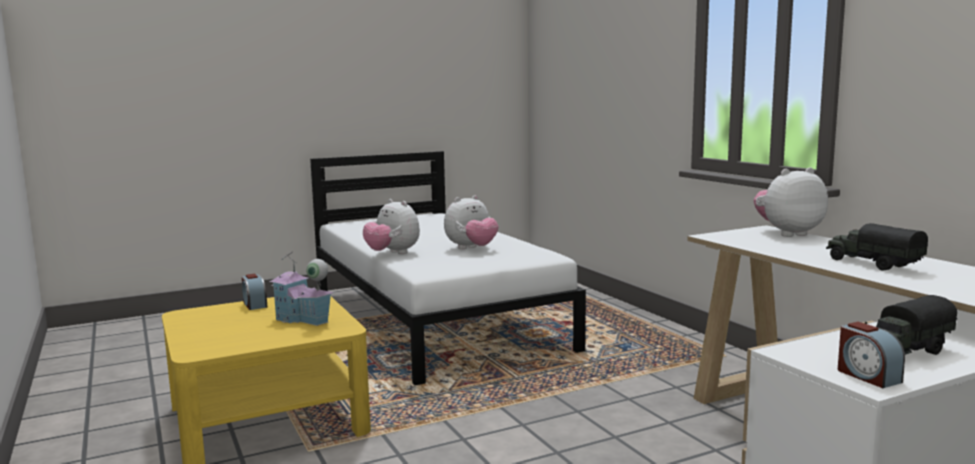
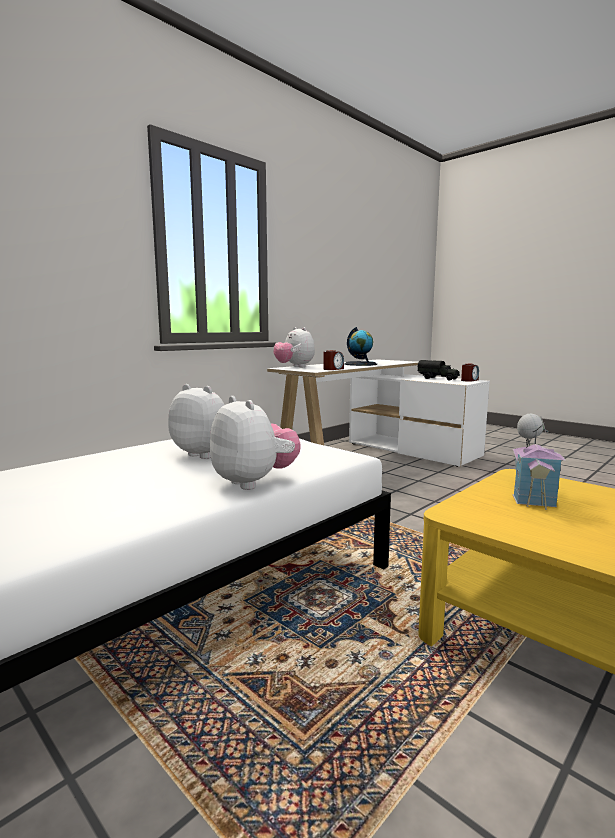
camera: 110 degrees left, 0 degrees up
(254, 304) = (541, 537): alarm clock -> alarm clock (333, 369)
(392, 253) = (254, 482): plush toy -> plush toy turned 60 degrees counterclockwise
(871, 264) = (360, 364): toy truck -> globe

